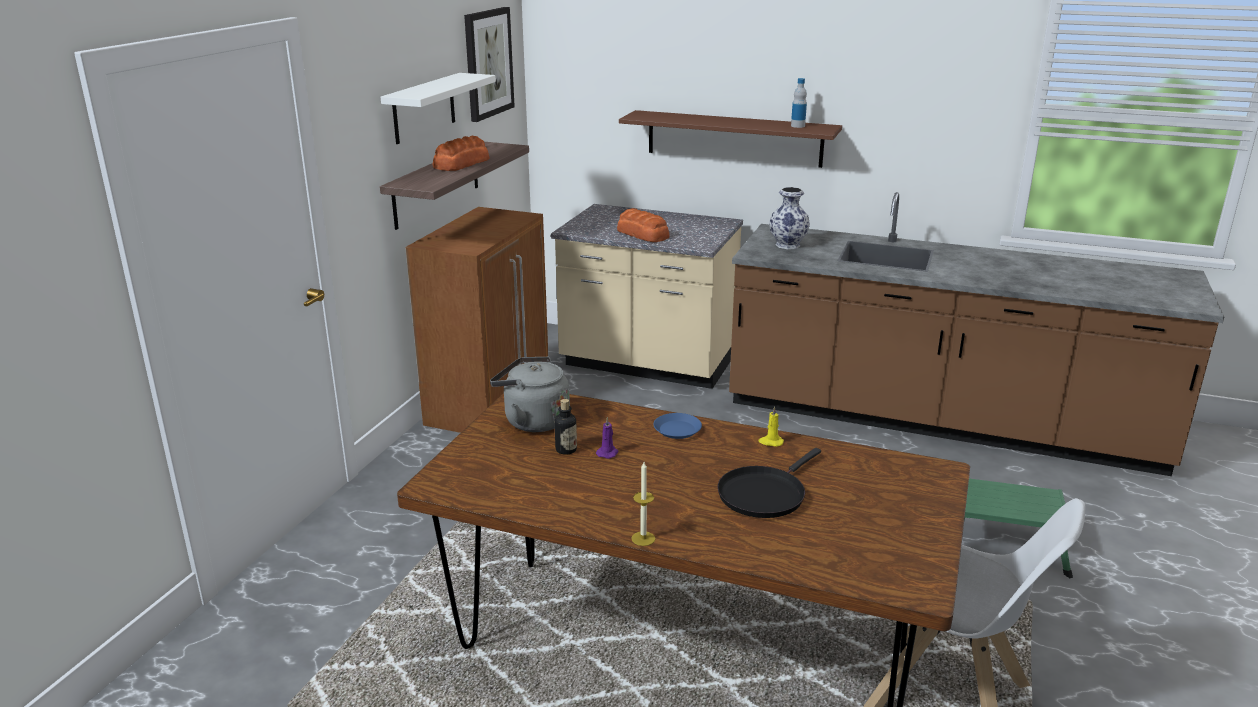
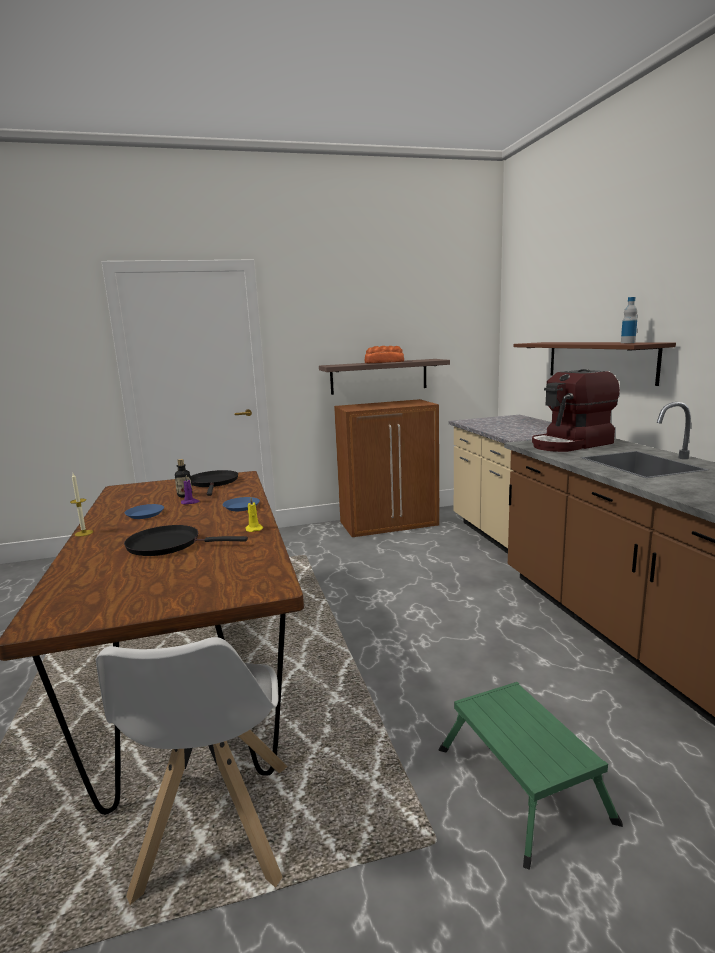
camera: 55 degrees right, 10 degrees down
(424, 108) = (370, 326): white shelf -> none
(488, 63) = (449, 308): picture -> none
(532, 421) = (214, 483): grey kettle -> black frying pan
(617, 488) = (145, 514): none -> blue plate
(643, 234) = (497, 428): bread -> none
(788, 245) = (571, 444): vase -> coffee machine

